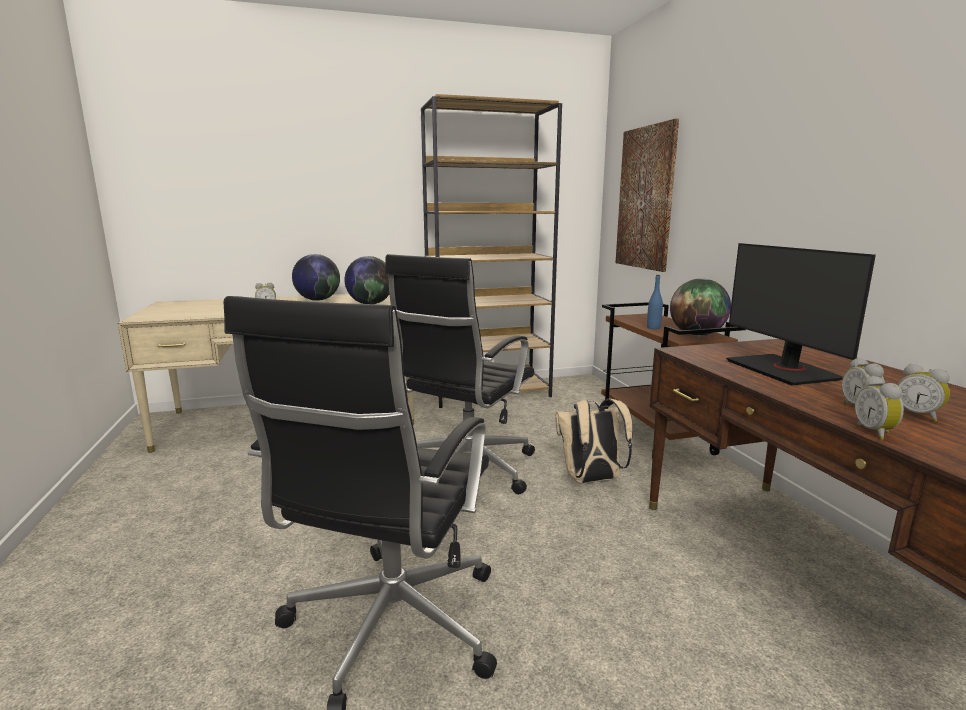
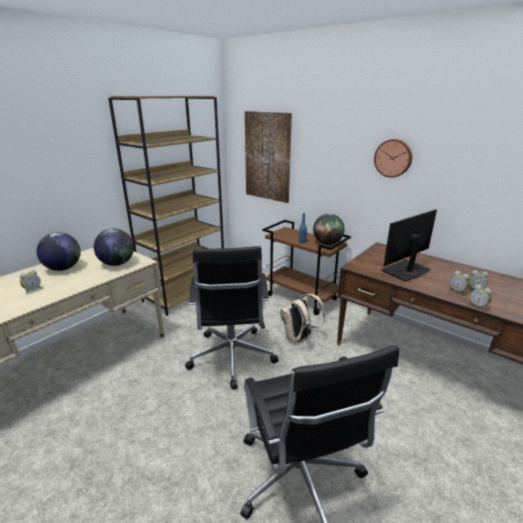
camera: 35 degrees left, 10 degrees up
(783, 370) = (406, 271): monitor -> monitor turned 105 degrees clockwise
(823, 163) = (393, 158): none -> wall clock

